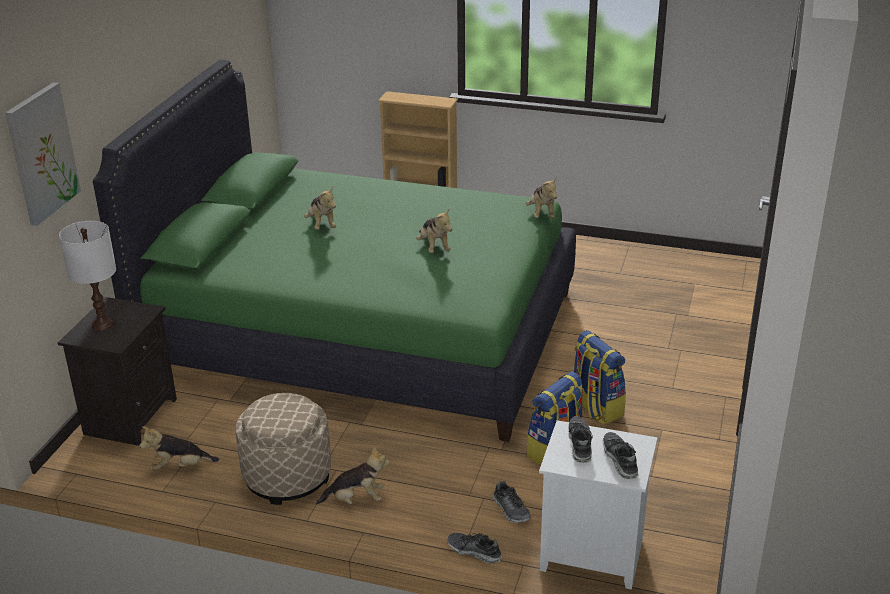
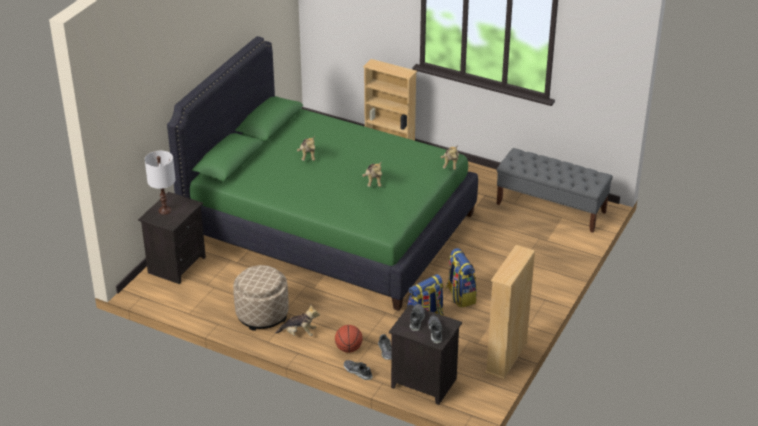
camera: 10 degrees right, 5 degrees up
(41, 153) = (139, 112): picture -> none
(180, 466) = (201, 300): plush toy -> none
(447, 513) = (348, 348): none -> basketball
(589, 555) = (422, 383): white nightstand -> black nightstand
(674, 273) = (551, 208): none -> grey bench
(708, 493) = (506, 358): none -> beige bookcase

